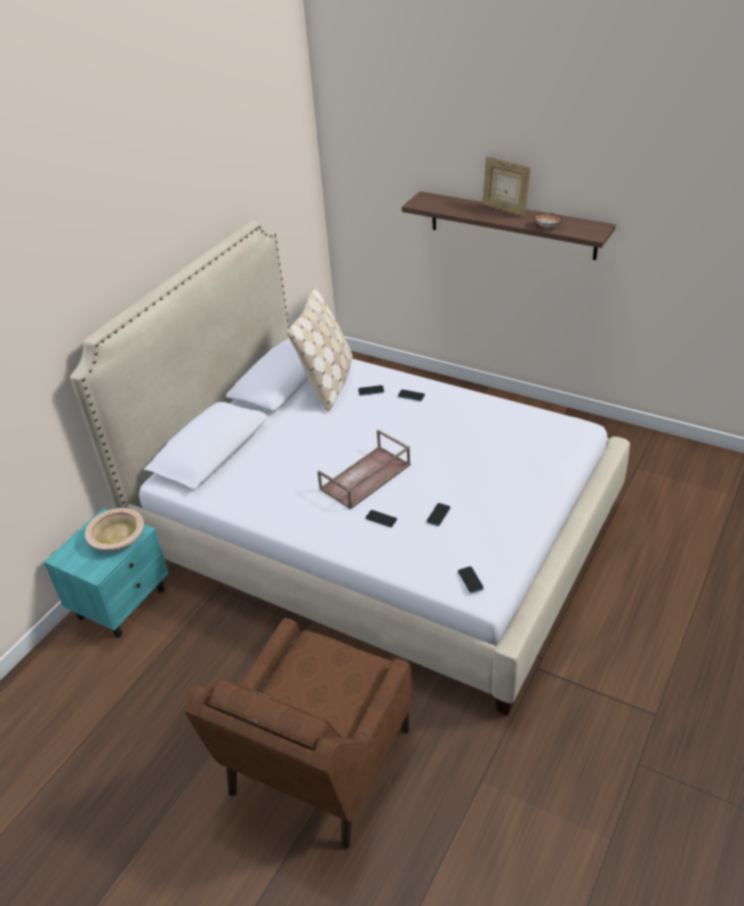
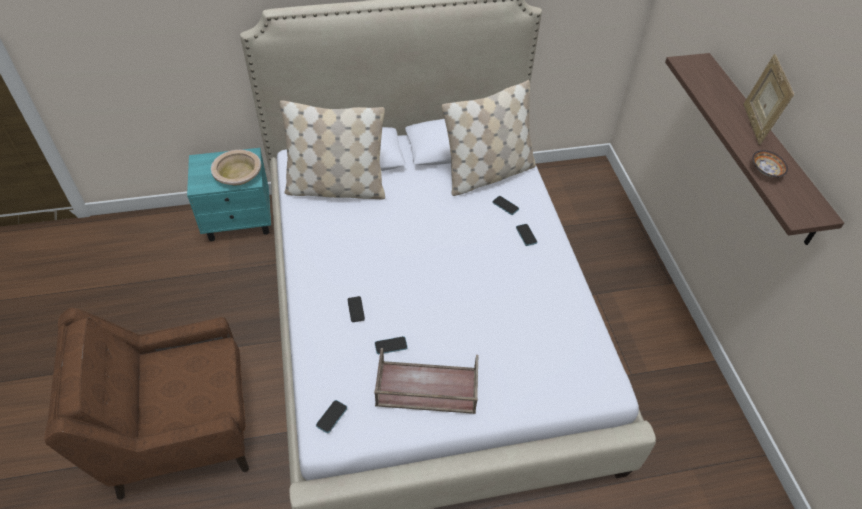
camera: 45 degrees right, 10 degrees up
(236, 470) = (336, 188): none -> beige pillow
(365, 478) = (395, 269): brown tray -> brown tray (425, 388)

